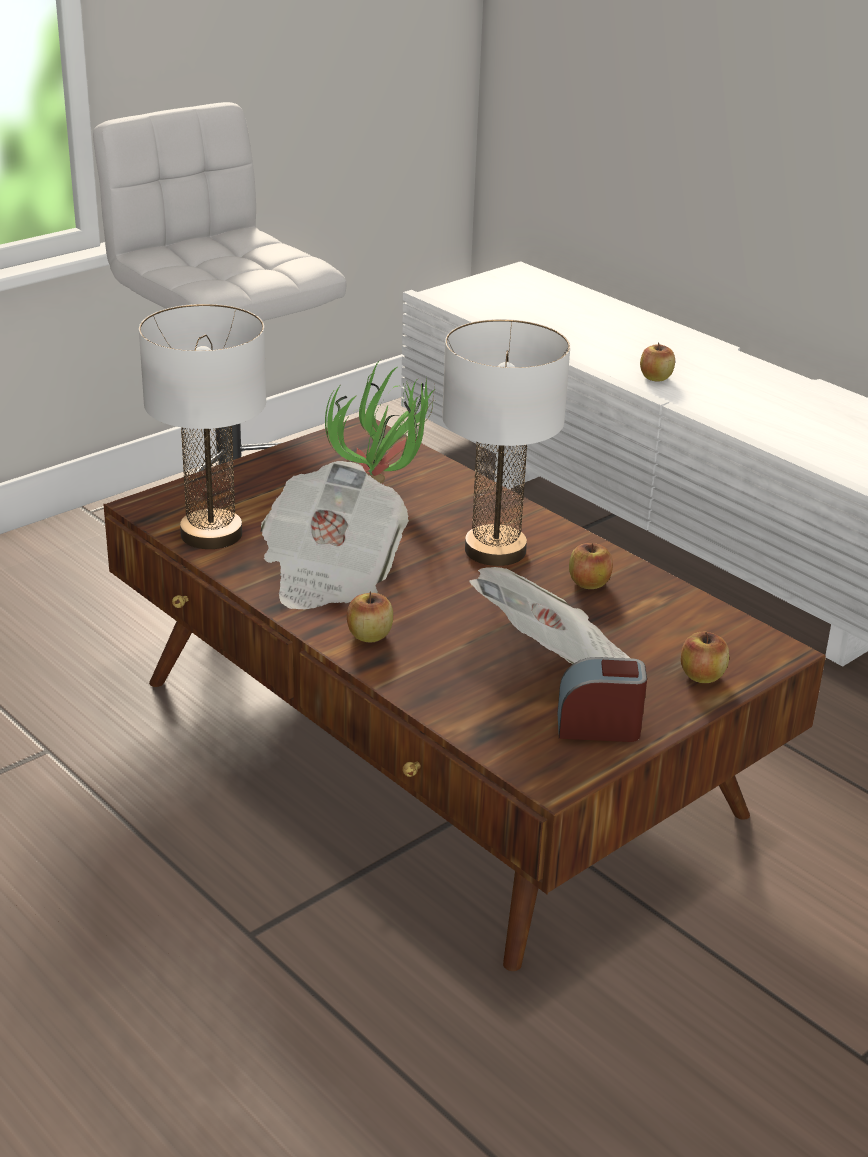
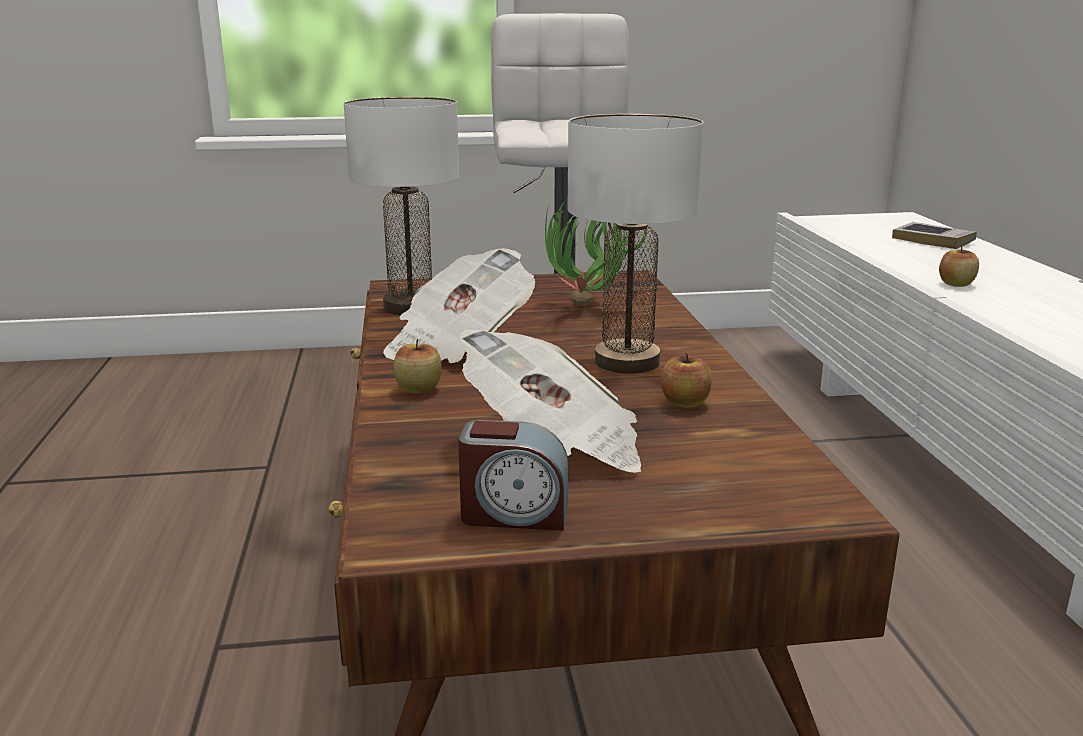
camera: 35 degrees right, 10 degrees down
(582, 311) = (933, 241): none -> book
(598, 727) = (514, 514): alarm clock -> alarm clock turned 150 degrees clockwise
(702, 676) = (702, 505): apple -> none

